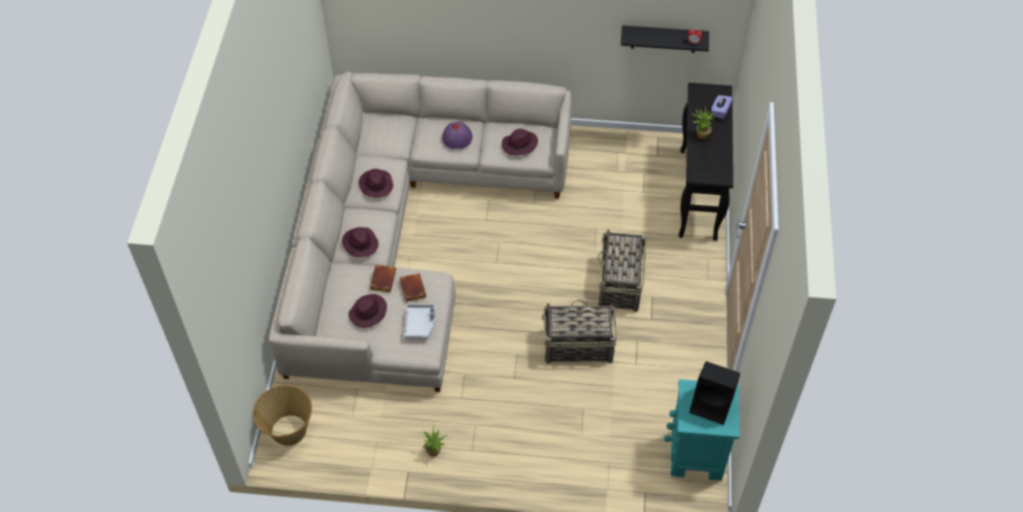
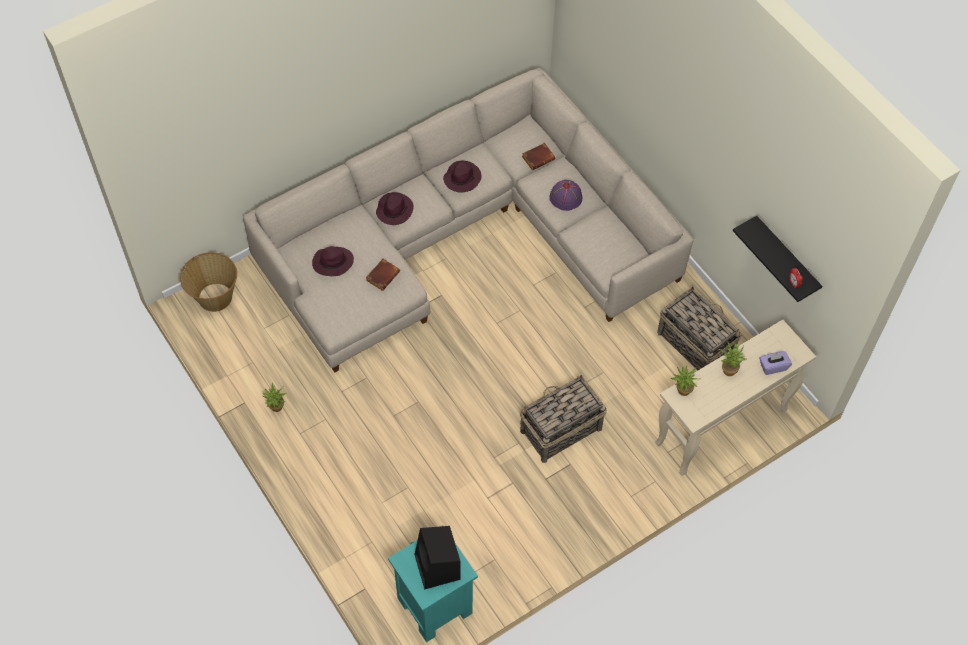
camera: 50 degrees right, 5 degrees up
(382, 279) = (373, 249): brown book -> brown book (538, 157)
(420, 324) = (354, 306): grey tray -> none
(519, 145) = (603, 246): purple hat -> none
(577, 345) = (466, 440): basket -> basket (694, 343)
(696, 170) = (681, 392): none -> potted plant
(698, 195) = (720, 428): black console table -> beige console table

